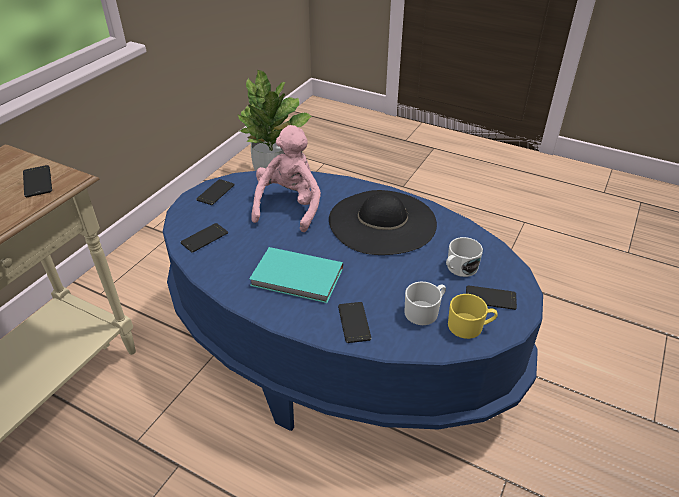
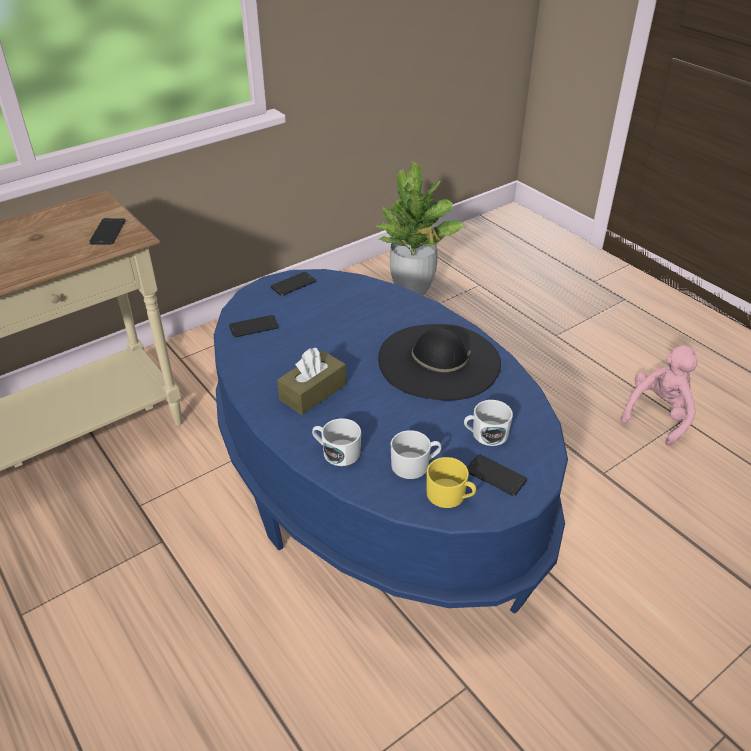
camera: 25 degrees right, 0 degrees up
(289, 206) = (355, 318): pink plush toy -> pink plush toy (658, 415)
(297, 278) = (313, 392): turquoise book -> brown tissue box
(354, 322) = (337, 452): phone -> white mug

